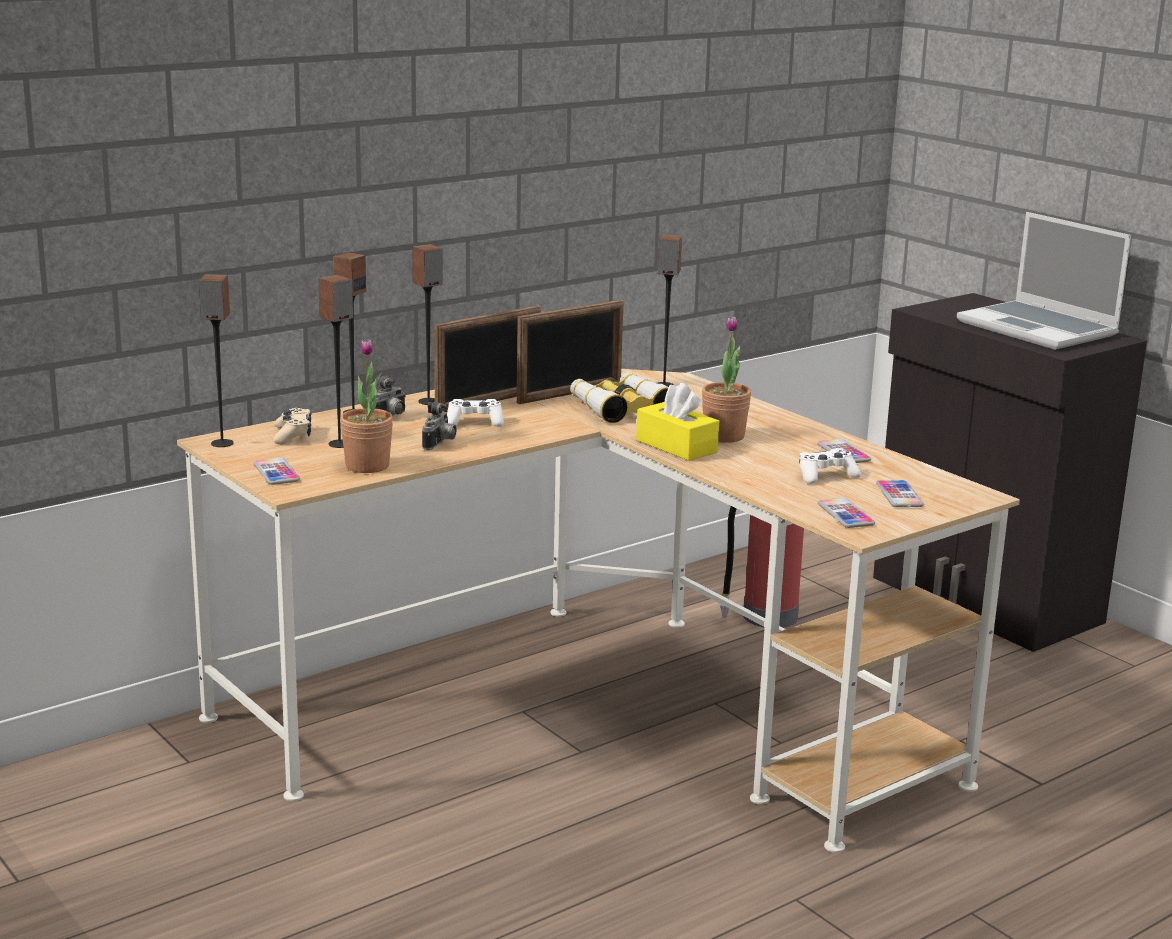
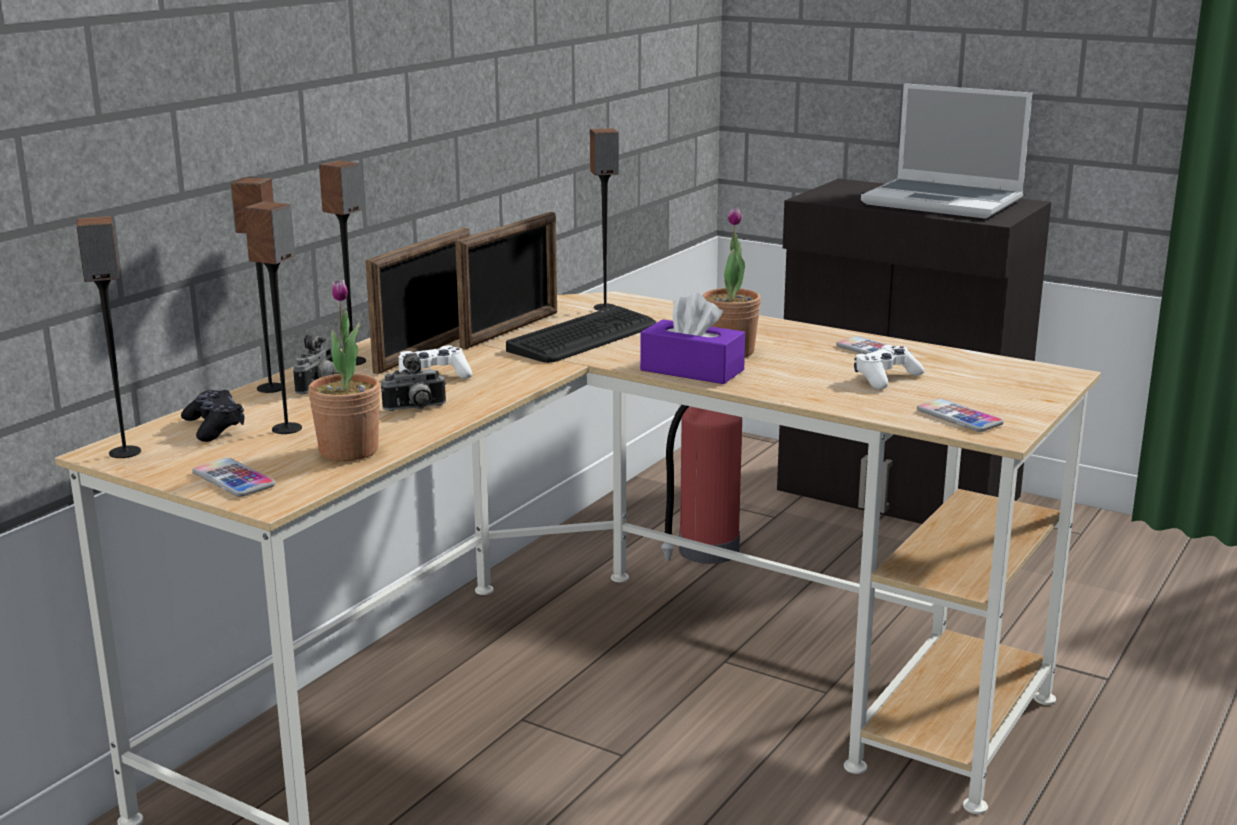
camera: 20 degrees left, 0 degrees up
(292, 435) = (214, 427): beige game controller -> black game controller
(440, 444) = (415, 409): camera -> camera turned 75 degrees clockwise
(620, 408) = (584, 337): binoculars -> keyboard
(676, 446) = (692, 370): yellow tissue box -> purple tissue box
(899, 495) = (984, 387): phone -> none

